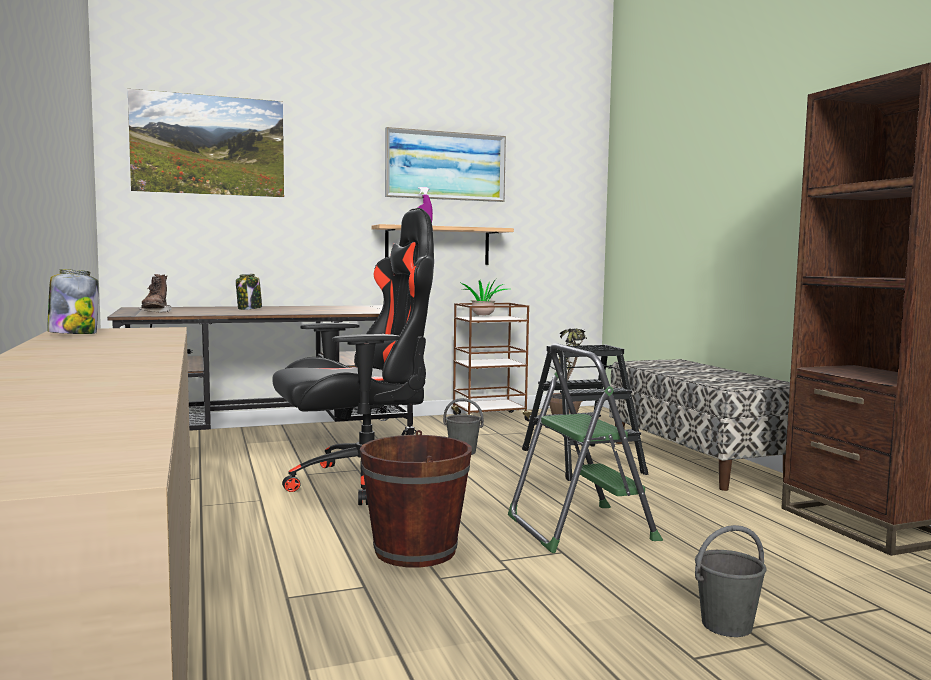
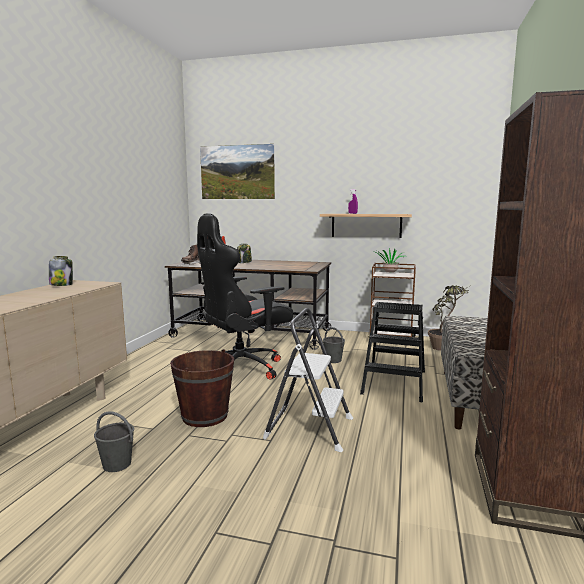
camera: 35 degrees right, 5 degrees up
(354, 483) = (246, 368): black office chair -> black office chair turned 135 degrees clockwise
(445, 166) = (372, 173): picture -> none
(575, 527) = (306, 427): green step ladder -> white step ladder
(725, 625) = (270, 521): grey bucket -> grey bucket (116, 464)

